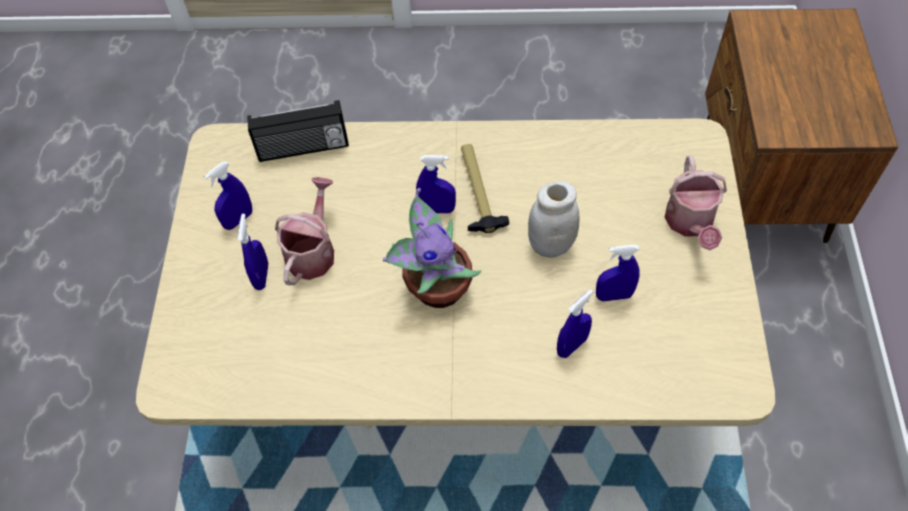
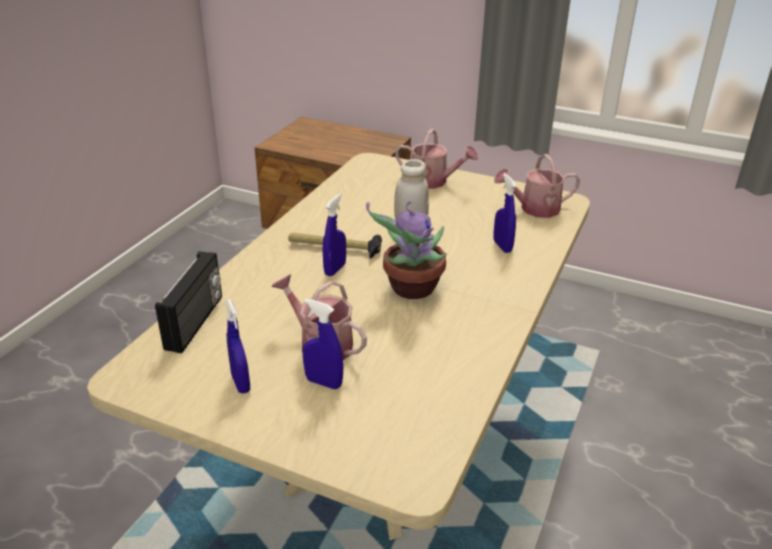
camera: 70 degrees left, 25 degrees down
(614, 296) = (471, 221): blue spray bottle -> none
(690, 356) = (534, 209): none -> watering can

